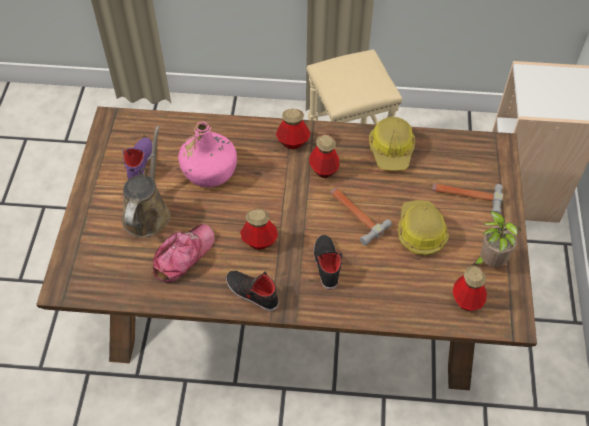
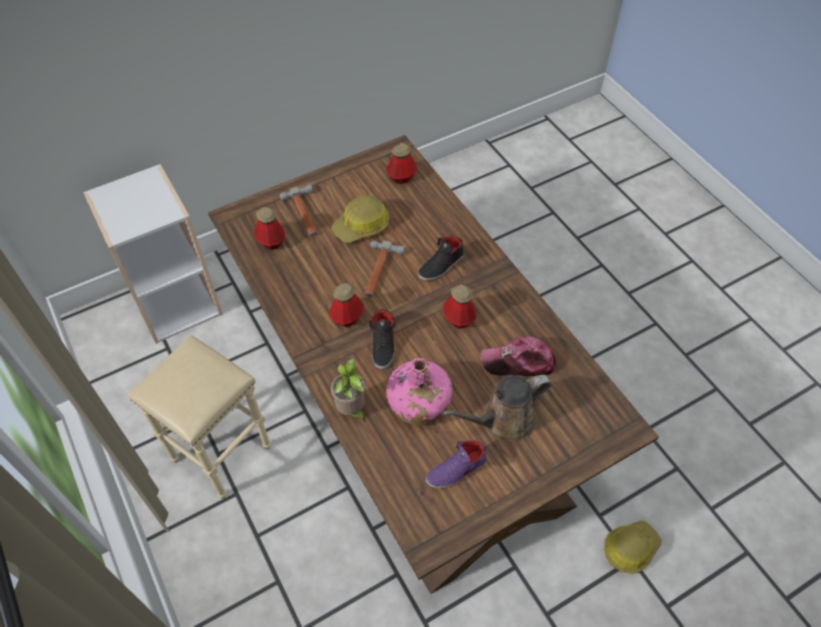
camera: 125 degrees left, 0 degrees up
(251, 293) = (508, 296): black shoe -> black shoe (383, 345)
(293, 142) = (332, 358): bottle -> bottle (271, 242)
(391, 150) = (288, 282): hard hat -> hard hat (630, 548)
(489, 261) = (358, 179): potted plant -> potted plant (351, 410)

